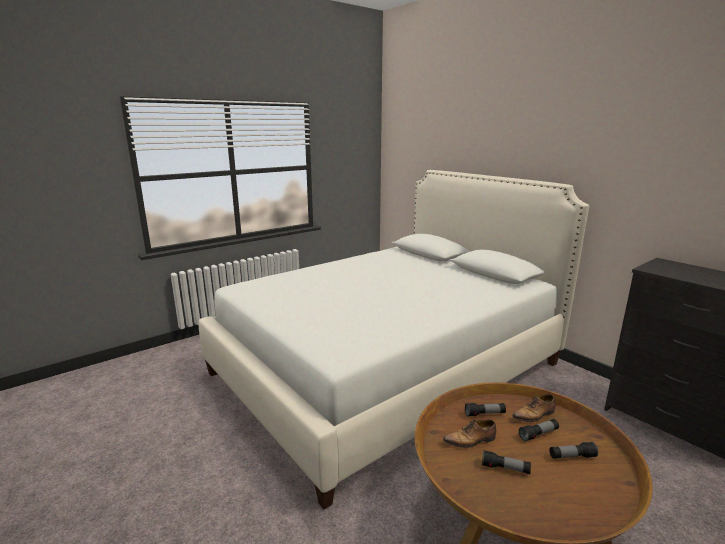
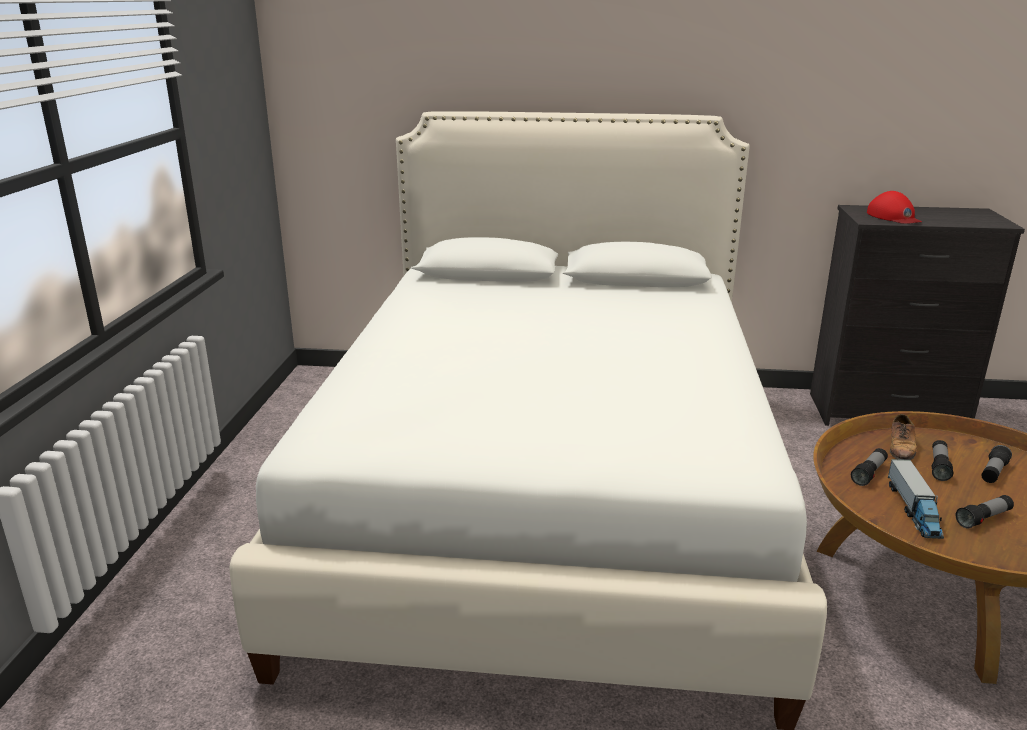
camera: 45 degrees left, 5 degrees up
(471, 440) = (913, 510): shoe -> toy truck
(677, 272) = (893, 217): none -> red cap

